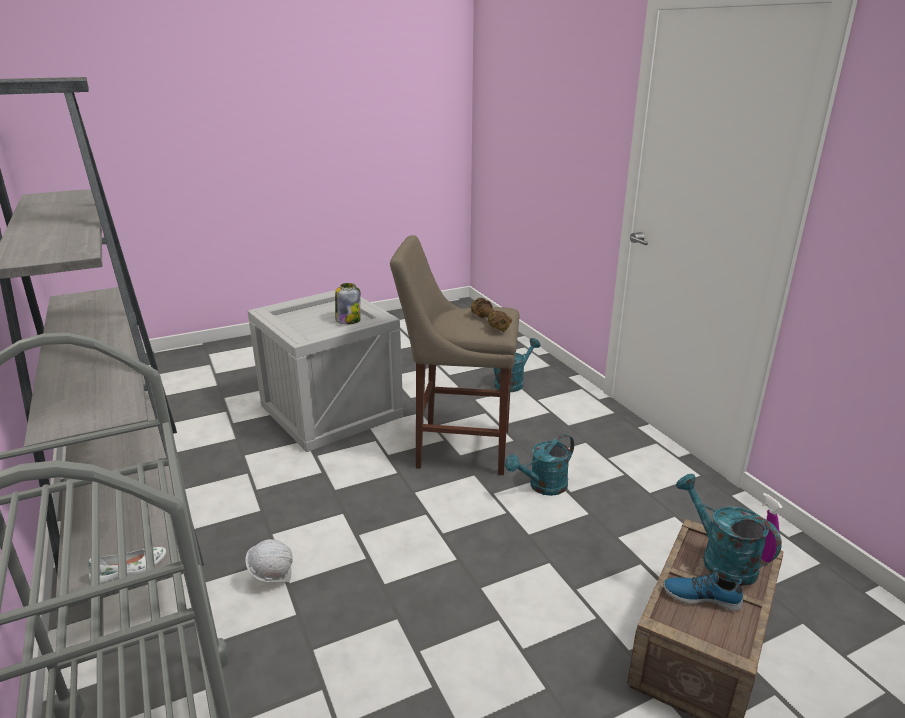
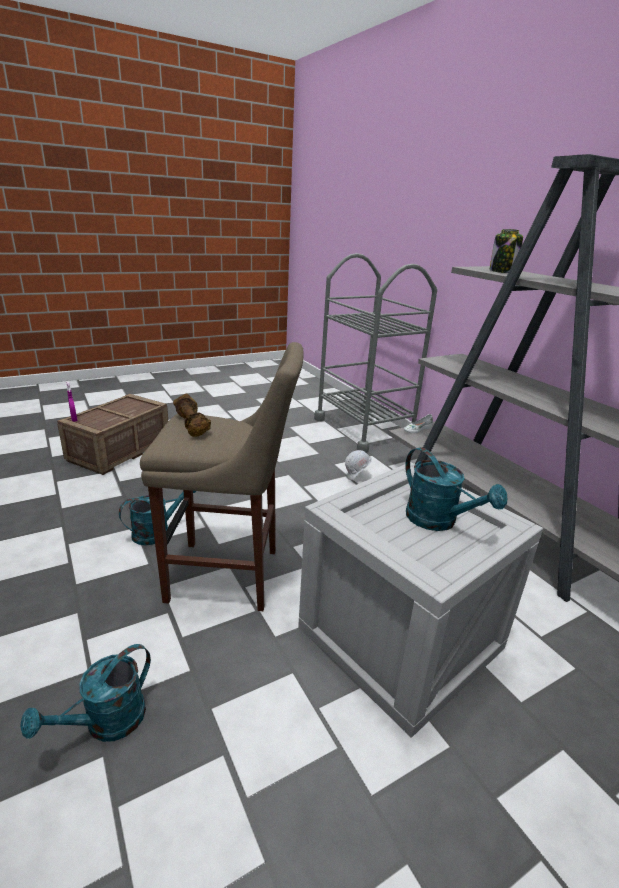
camera: 175 degrees right, 0 degrees up
(348, 320) = (382, 520): jar -> jar (502, 271)
(701, 596) = (126, 409): shoe -> none
(720, 559) = (99, 419): turquoise watering can -> turquoise watering can (438, 521)

